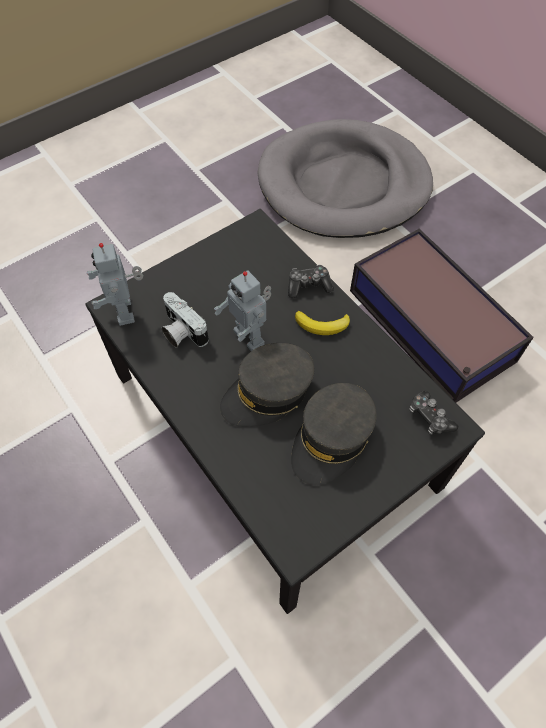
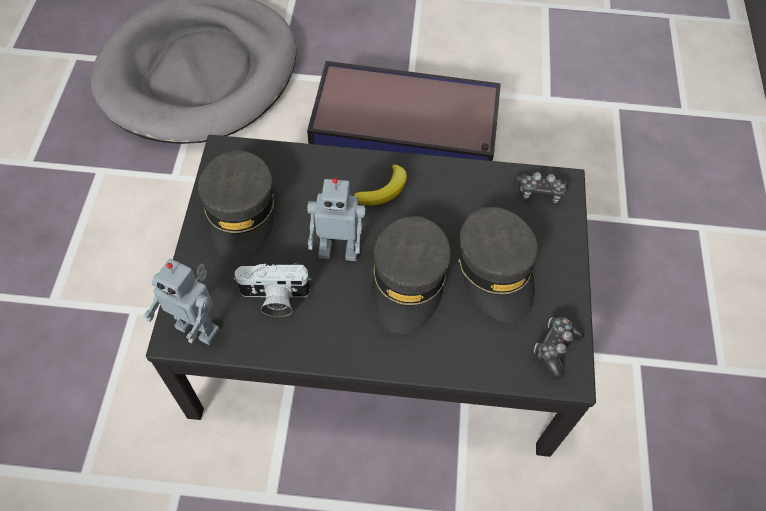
camera: 50 degrees left, 0 degrees up
(222, 268) = (240, 213): none -> grey cap
(308, 285) = (334, 167): game controller -> game controller (555, 348)

